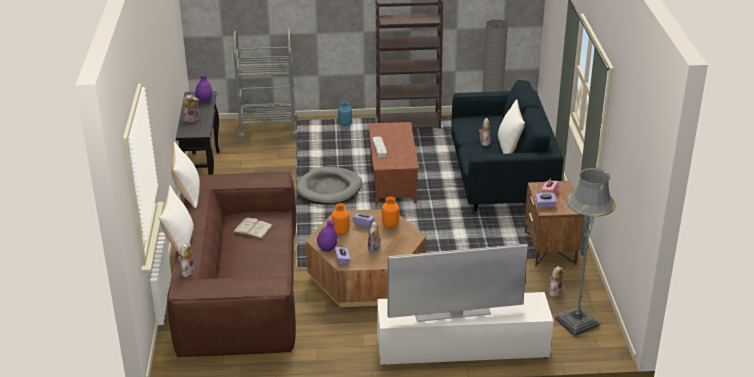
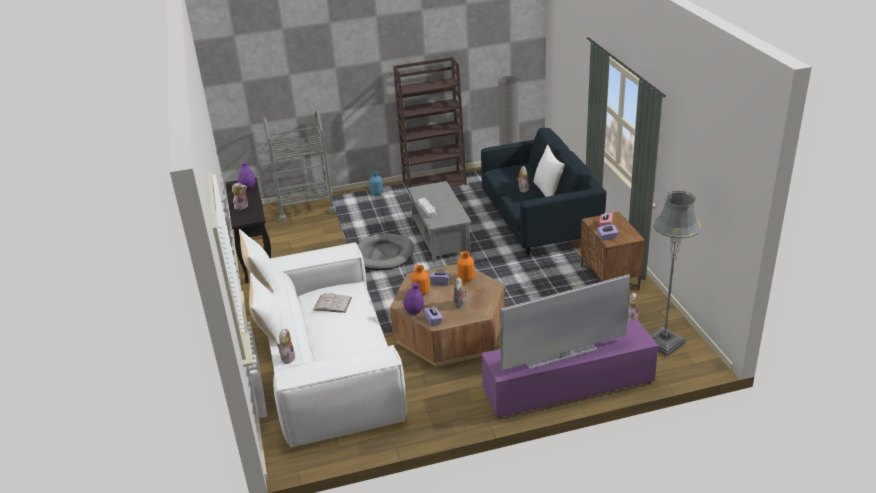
camera: 10 degrees left, 0 degrees up
(240, 289) = (330, 366): brown sofa -> white sofa
(393, 180) = (441, 237): brown coffee table -> grey coffee table
(461, 348) = (567, 387): white tv stand -> purple tv stand

